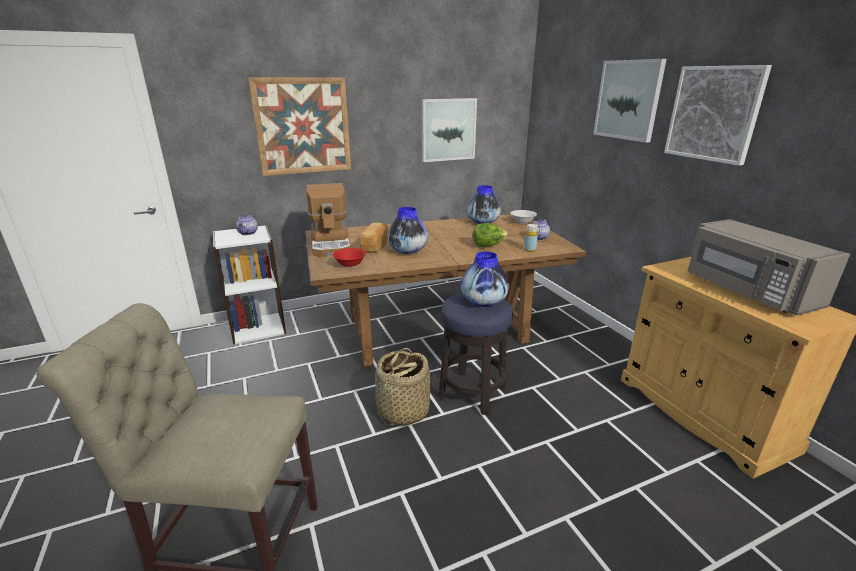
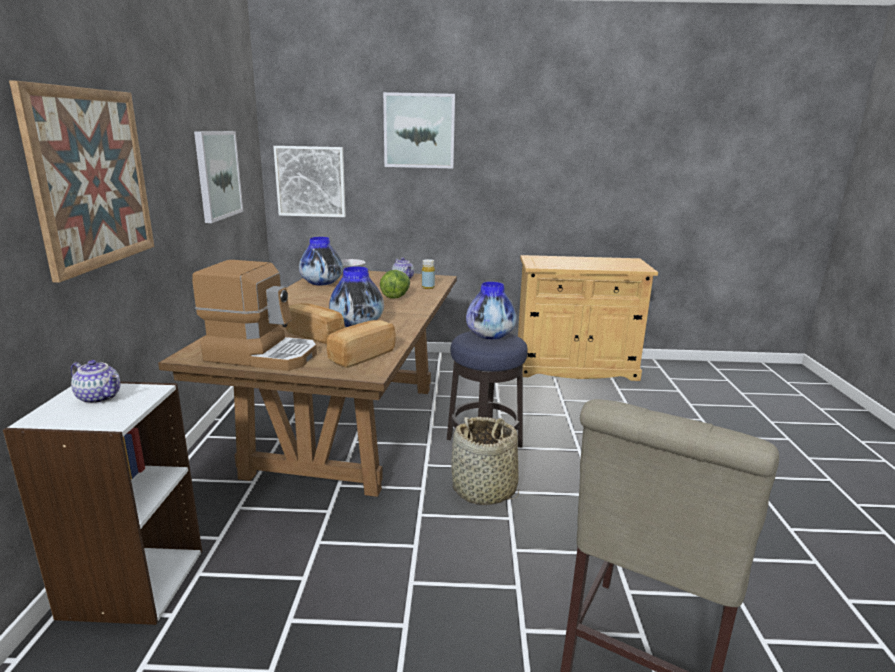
camera: 65 degrees left, 5 degrees down
(350, 265) = (361, 356): red bowl -> bread
(713, 113) = (510, 139): picture -> picture (310, 181)
(747, 291) = (589, 262): grey microwave -> none

